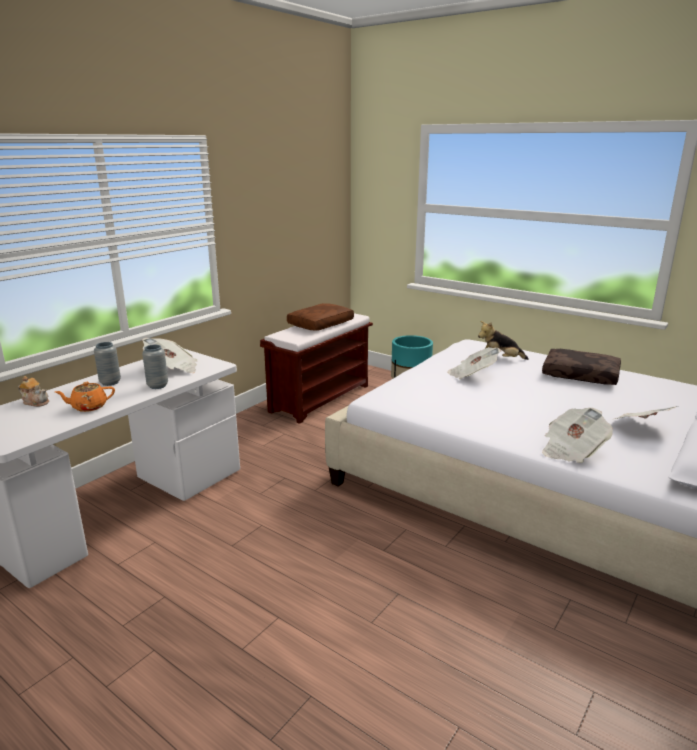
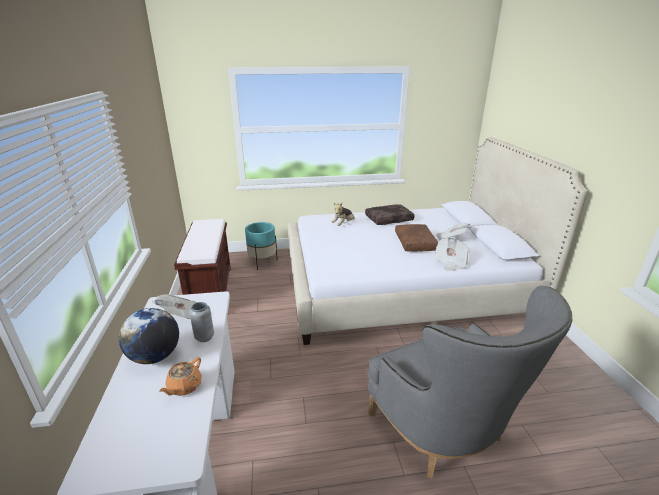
camera: 45 degrees left, 5 degrees up
(36, 402) = (119, 414): teapot -> none
(110, 383) = (155, 356): grey vase -> globe
(321, 324) = (203, 235): brown pillow -> brown pillow (416, 243)
(341, 655) = (446, 434): none -> grey armchair
(472, 375) = (346, 238): newspaper -> none

